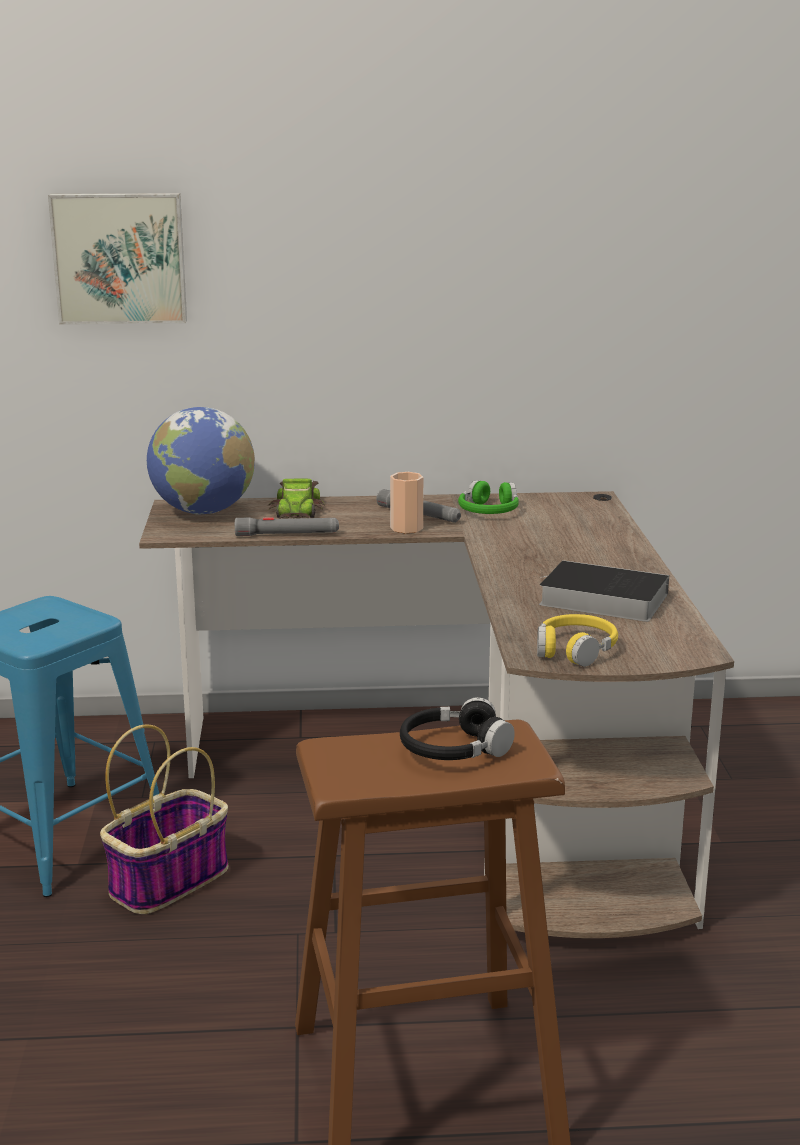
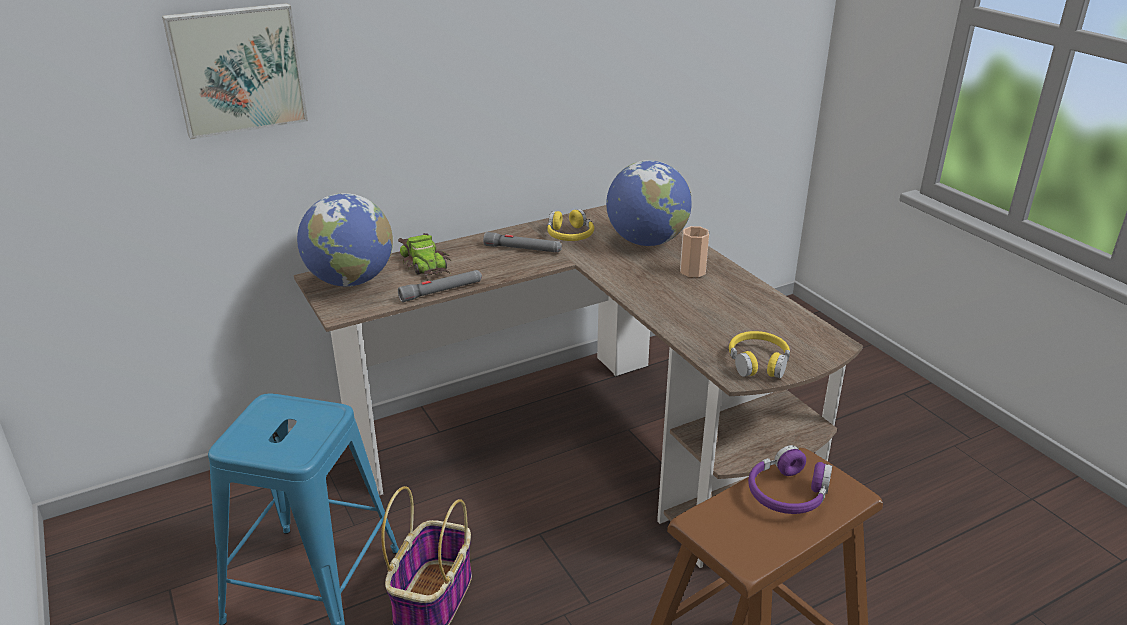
camera: 25 degrees left, 10 degrees up
(406, 528) = (526, 265): cup -> cup (692, 271)
(453, 749) = (788, 493): black headphones -> purple headphones
(489, 511) = (569, 235): green headphones -> yellow headphones
(576, 530) = (646, 242): none -> globe
(599, 599) = (726, 307): book -> none

